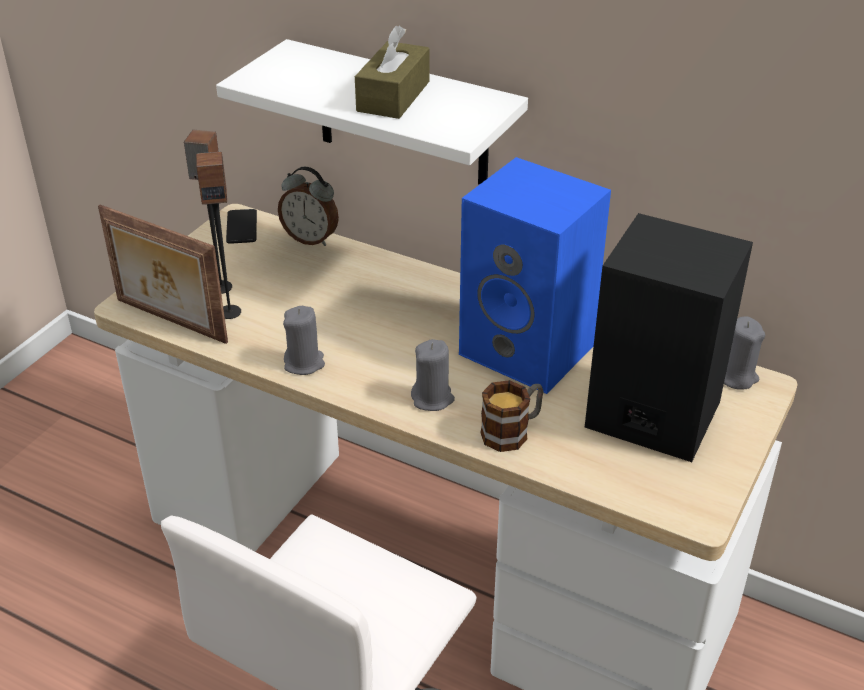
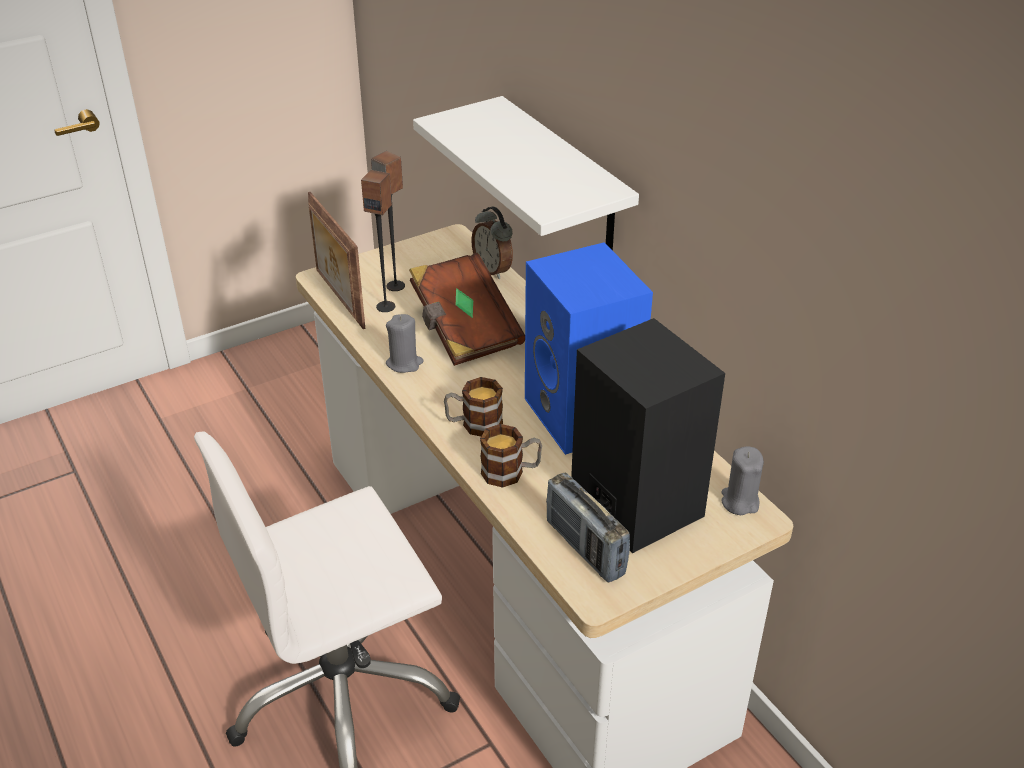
camera: 30 degrees right, 0 degrees up
(241, 227) = (450, 245): phone -> none
(335, 307) = (464, 329): none -> brown book
(393, 96) = (531, 163): brown tissue box -> none
(432, 398) = (474, 424): grey candle -> mug
(647, 476) = (585, 548): none -> radio

